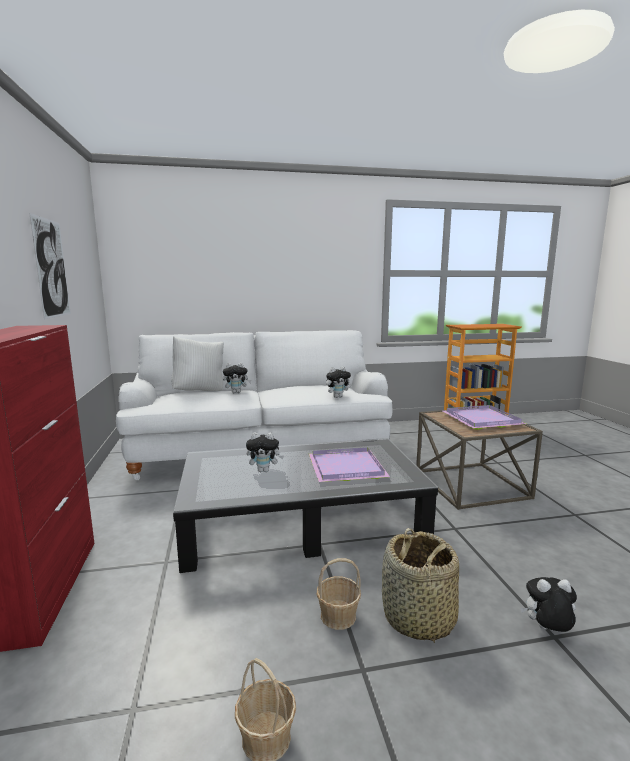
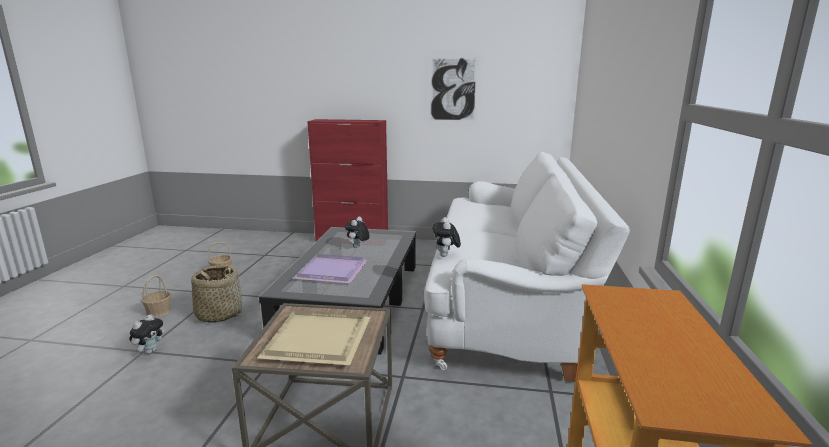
camera: 110 degrees right, 5 degrees up
(199, 391) = (502, 211): white pillow -> none
(237, 392) = (482, 219): plush toy -> none
(338, 615) = (252, 294): basket -> basket (159, 312)
(481, 420) = (317, 338): purple tray -> beige tray

